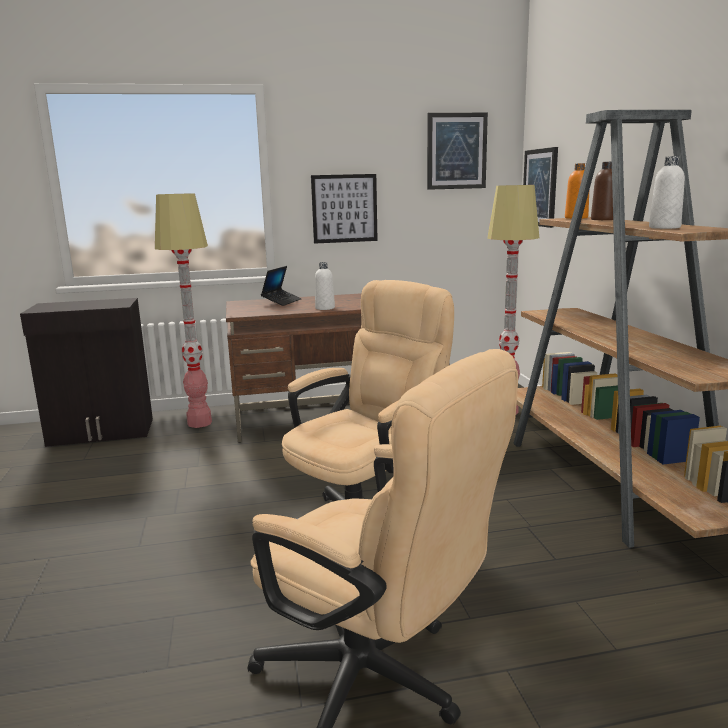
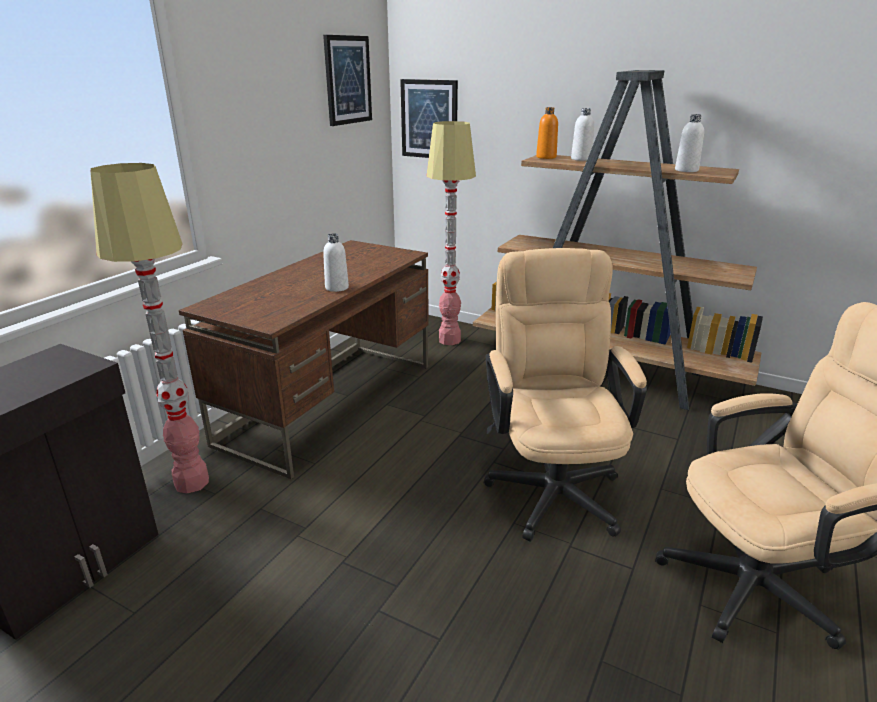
camera: 50 degrees left, 10 degrees up
(281, 301) = (257, 292): laptop -> none
(344, 208) = (264, 158): picture -> none
(603, 219) = (581, 159): brown bottle -> white bottle

